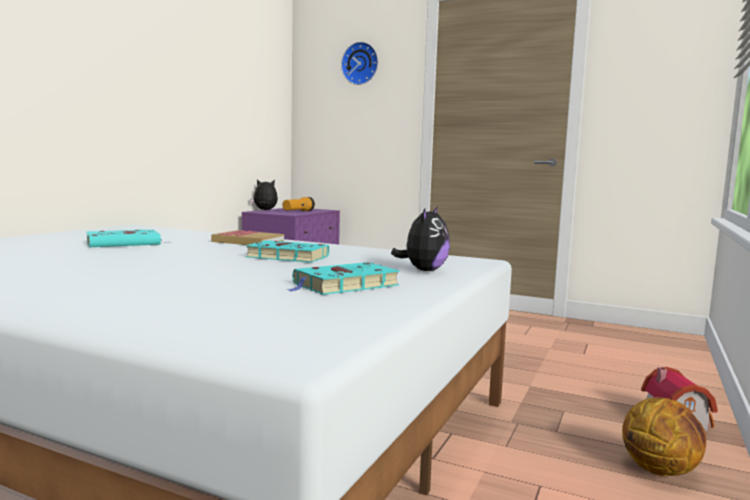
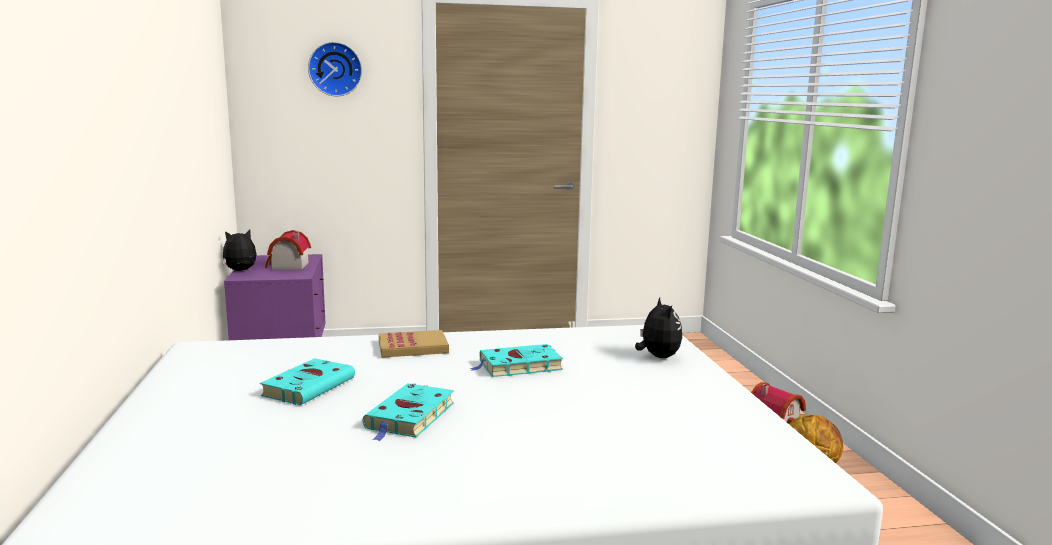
camera: 35 degrees left, 5 degrees up
(298, 211) = (287, 266): flashlight -> toy house
(343, 285) = (661, 395): turquoise book -> turquoise book (409, 417)

